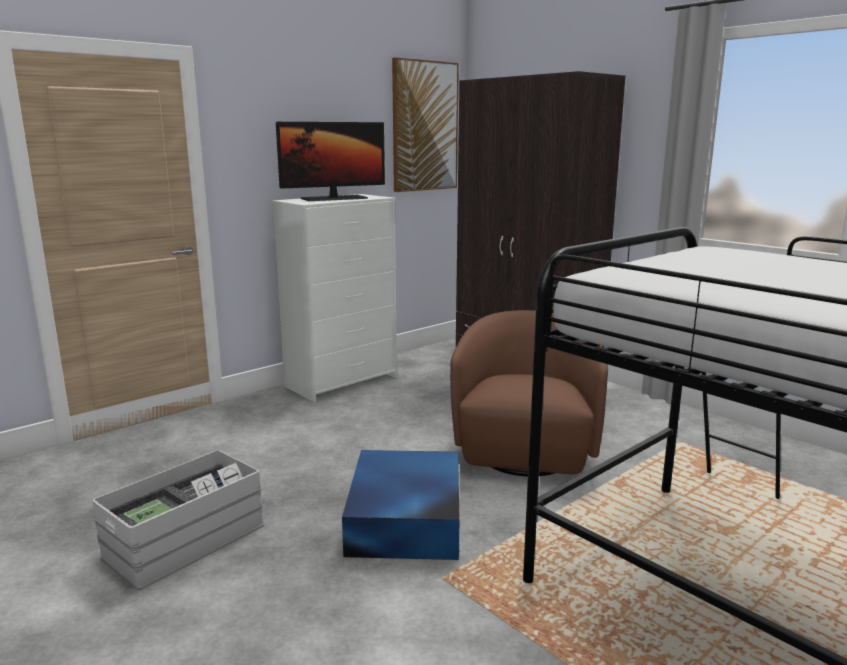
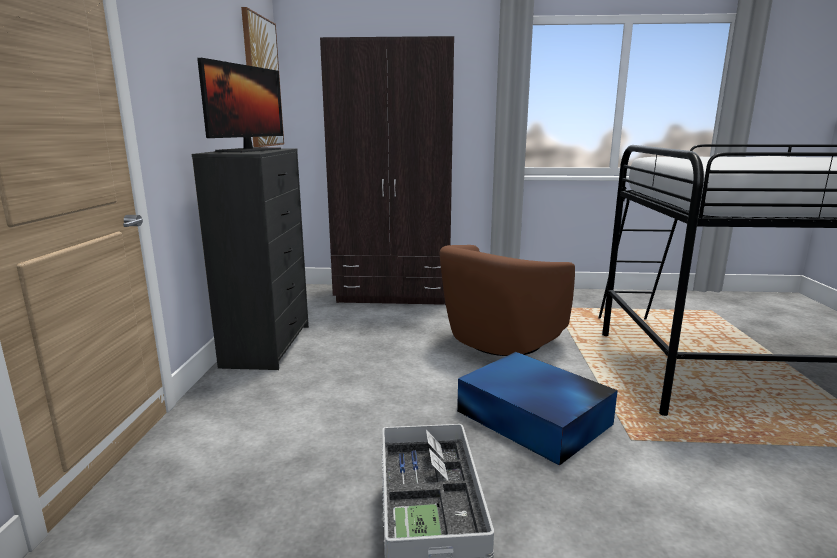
camera: 45 degrees left, 0 degrees up
(342, 381) = (268, 345): white dresser -> black dresser
(525, 450) = (499, 343): brown armchair -> brown armchair turned 105 degrees counterclockwise

